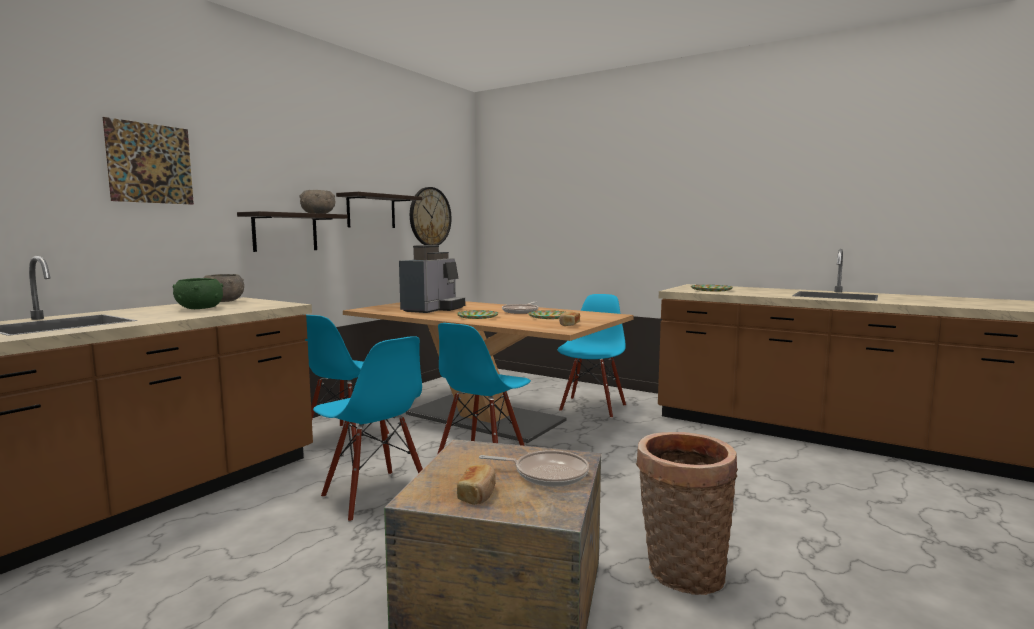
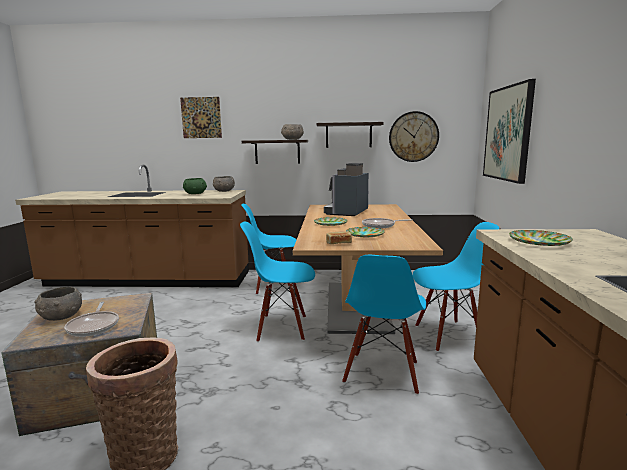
camera: 60 degrees right, 5 degrees up
(375, 495) = (205, 317): blue chair -> blue chair (382, 373)
(433, 309) = (347, 212): coffee machine -> coffee machine turned 120 degrees clockwise
(478, 494) = (61, 317): bread -> grey bowl
(540, 216) = (508, 133): none -> picture

